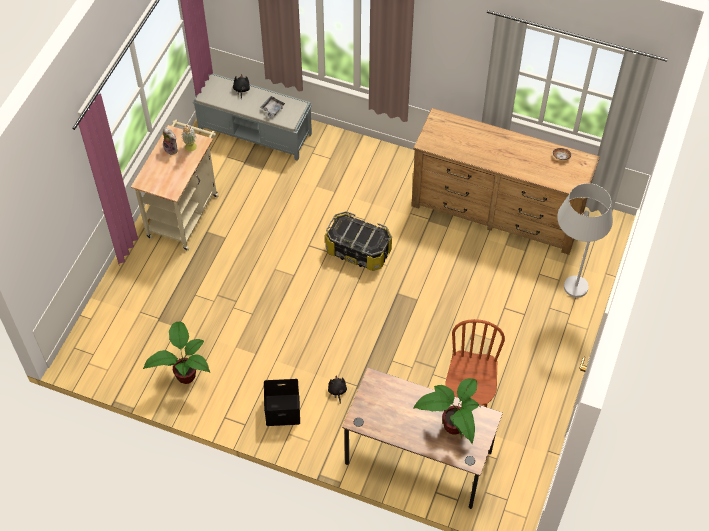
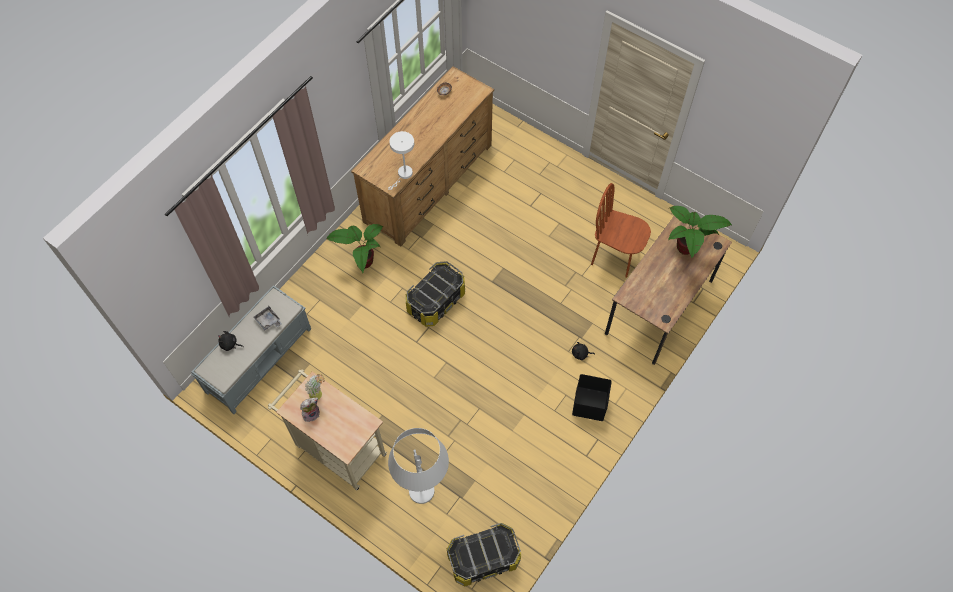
camera: 75 degrees left, 5 degrees up
(104, 350) = (483, 558): none -> storage box
(185, 375) = (531, 483): potted plant -> potted plant (362, 263)
(442, 149) = (403, 175): none -> white table lamp
(565, 293) = (528, 159): white floor lamp -> white floor lamp (426, 504)

